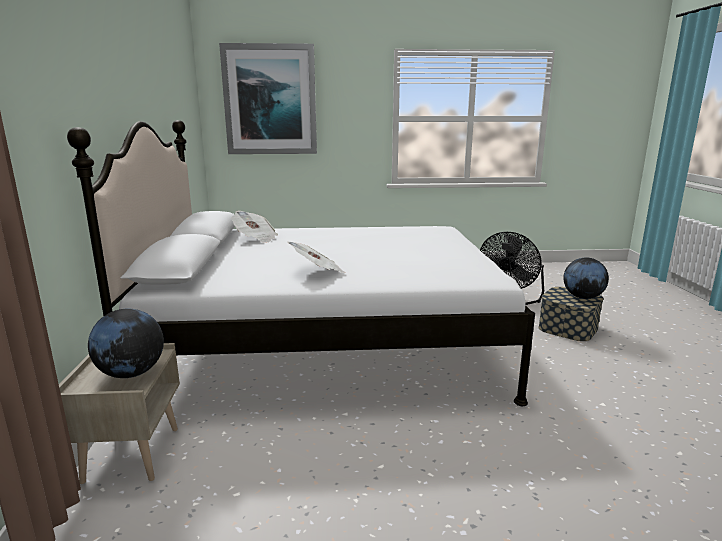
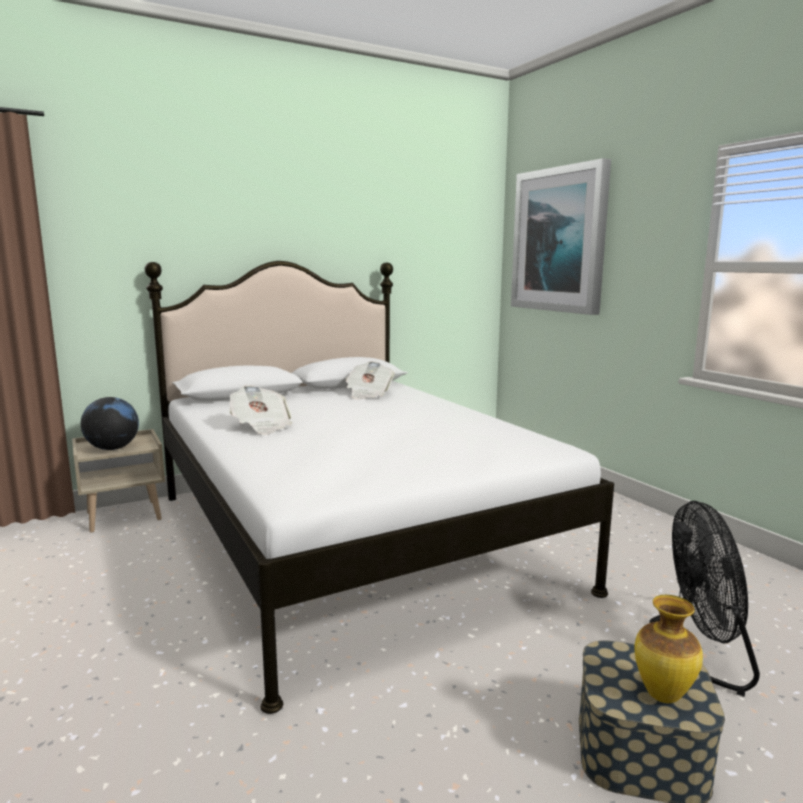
camera: 65 degrees right, 5 degrees down
(582, 297) = (663, 696): globe -> vase

